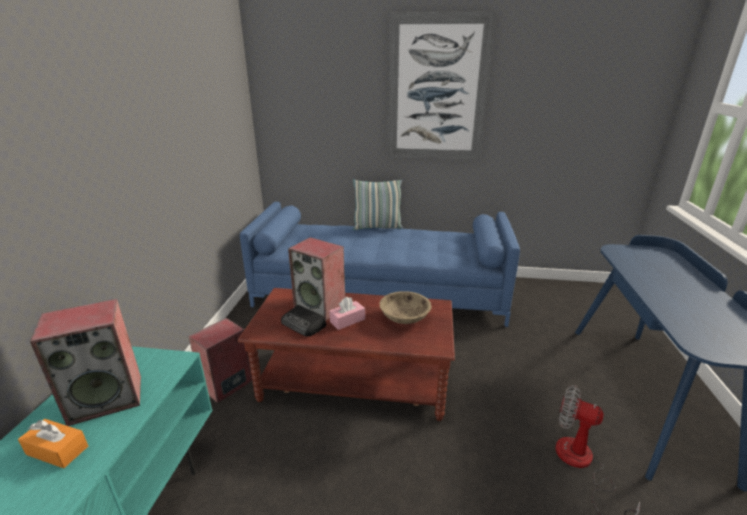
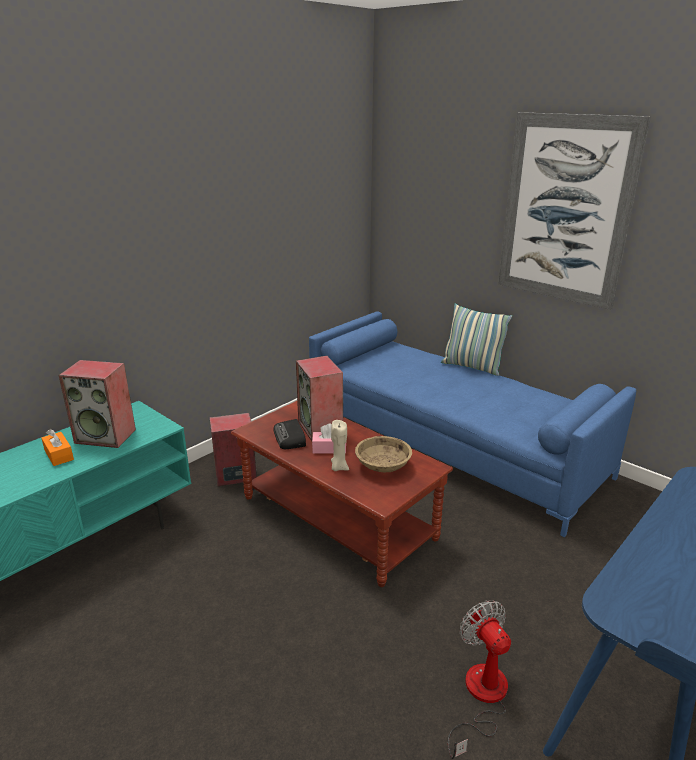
camera: 35 degrees right, 0 degrees up
(373, 333) = (339, 467): none -> beige candle

